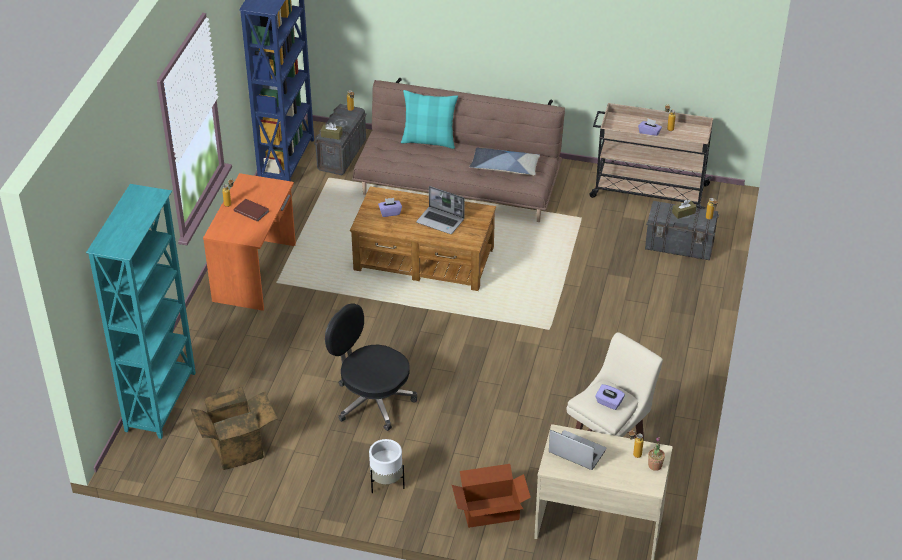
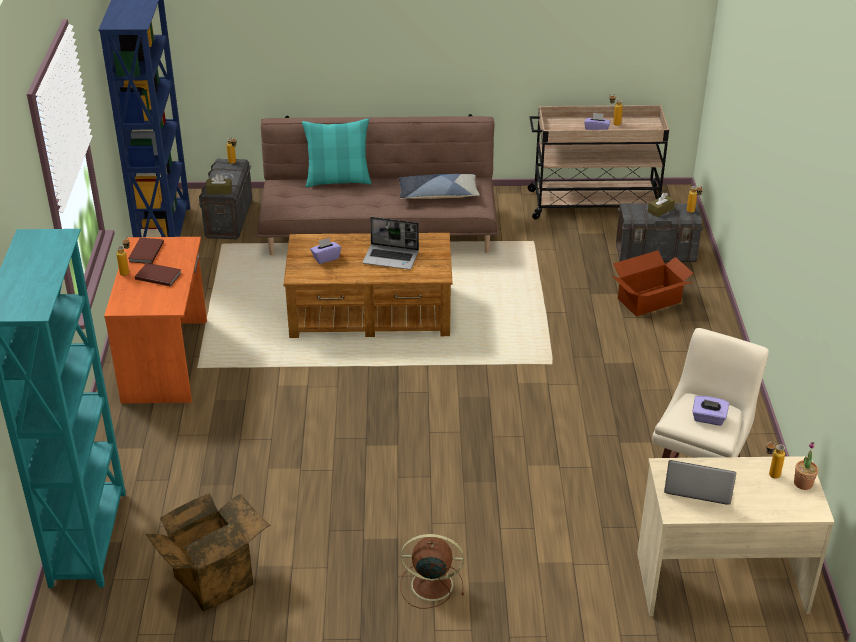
camera: 15 degrees left, 5 degrees down
(248, 189) = (145, 252): none -> brown book
(372, 400) = (371, 484): black office chair -> none
(386, 483) = (430, 585): white planter -> brown fan
(491, 511) = (579, 593): cardboard box -> cardboard box (650, 300)

